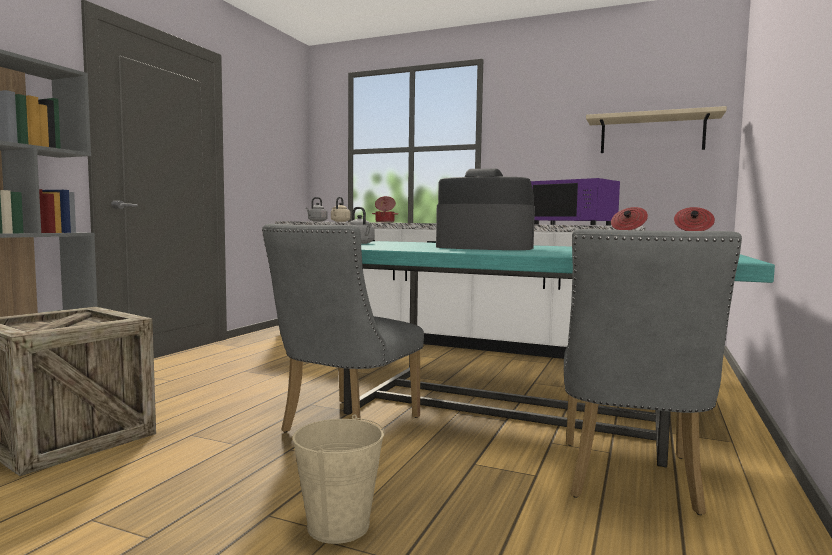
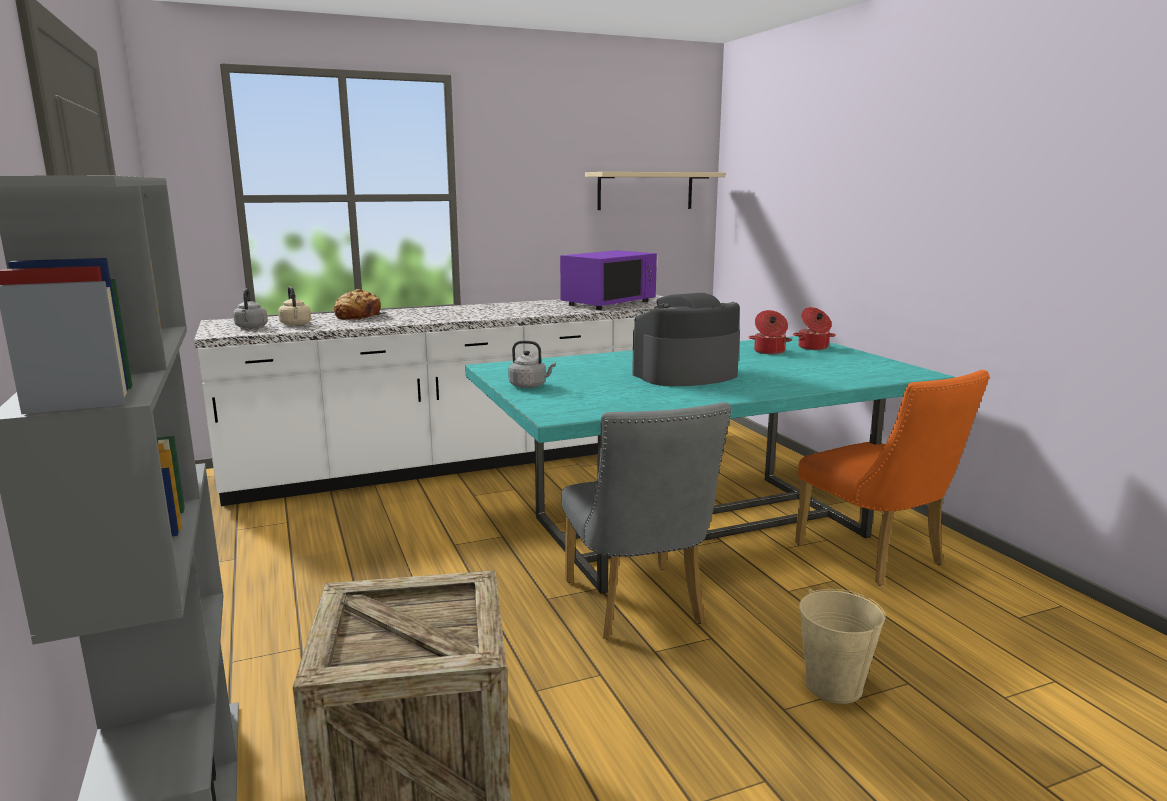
camera: 45 degrees left, 10 degrees up
(385, 222) = (359, 316): cooking pot -> bread
(572, 224) = (608, 303): purple microwave -> purple microwave turned 45 degrees counterclockwise
(629, 481) = (877, 558): grey chair -> orange chair

